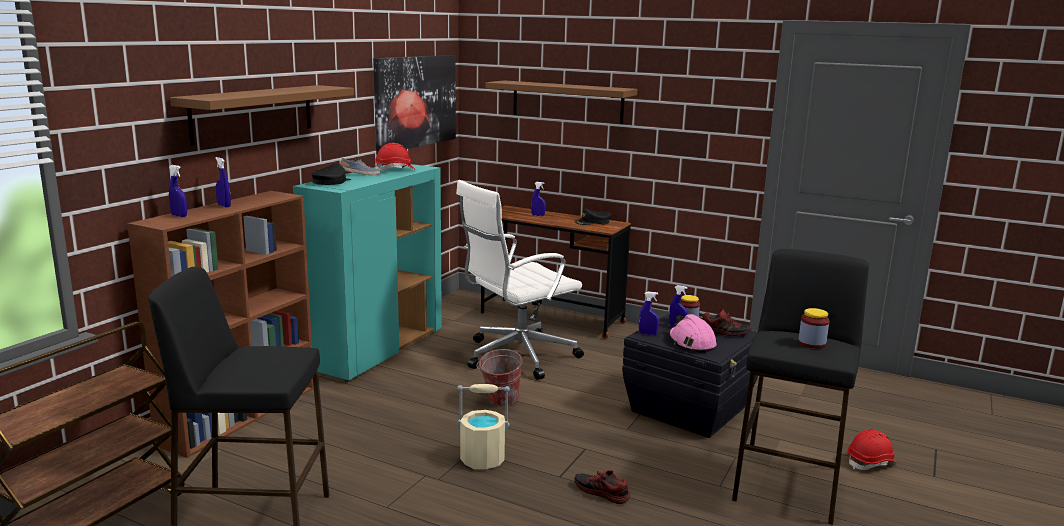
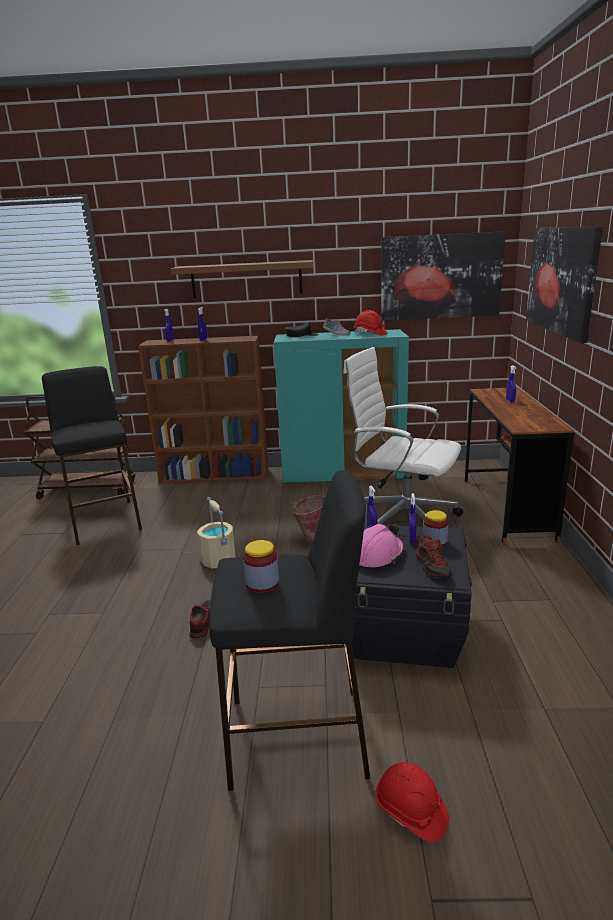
camera: 65 degrees right, 5 degrees up
(567, 101) = (561, 280): brown shelf -> picture
(593, 222) = (536, 419): black cap -> none

